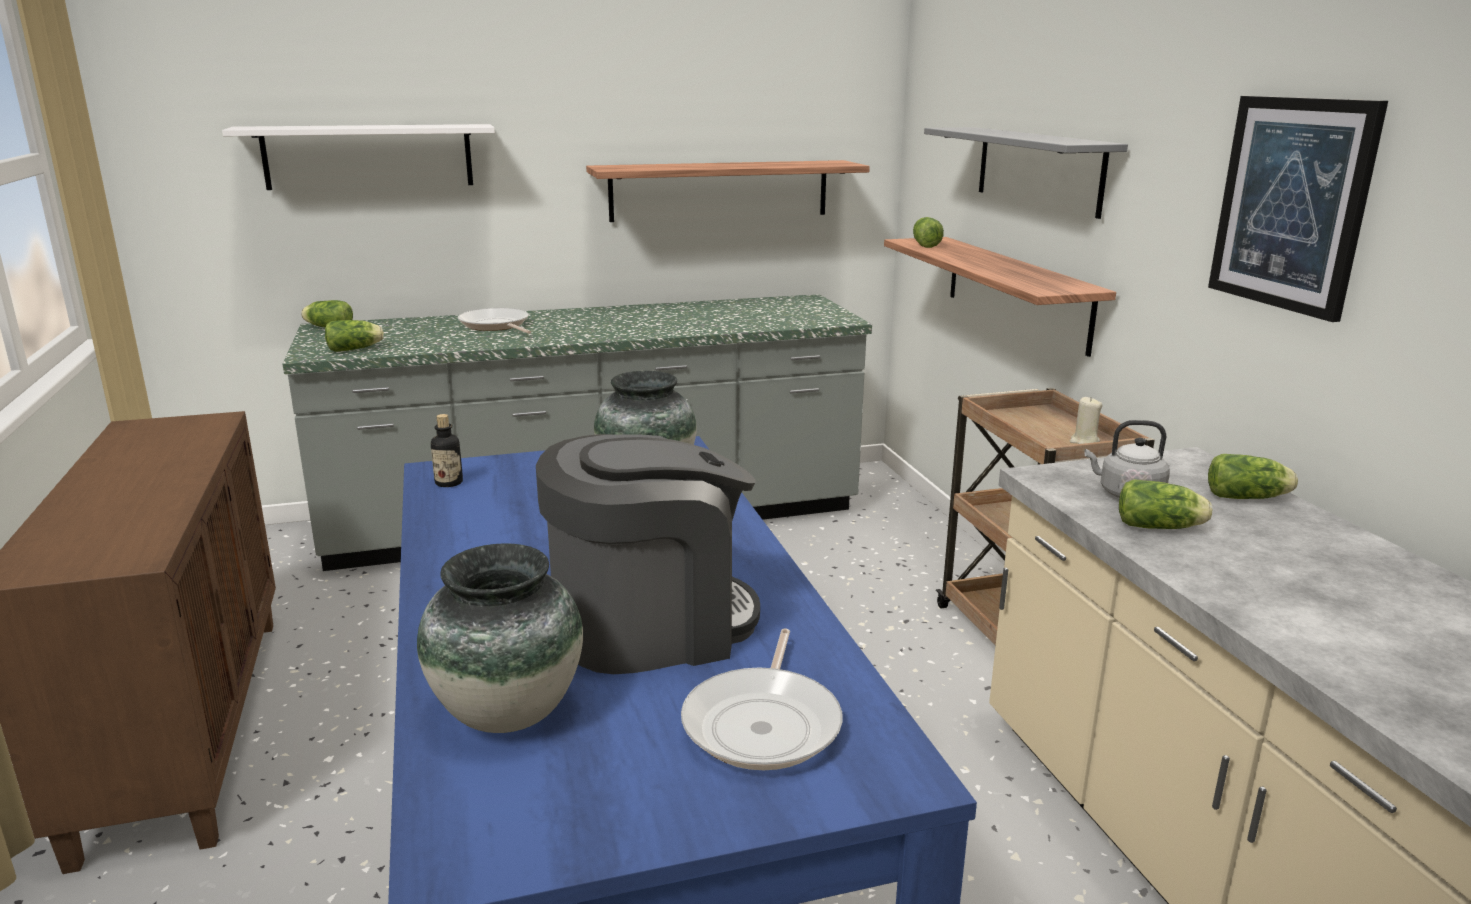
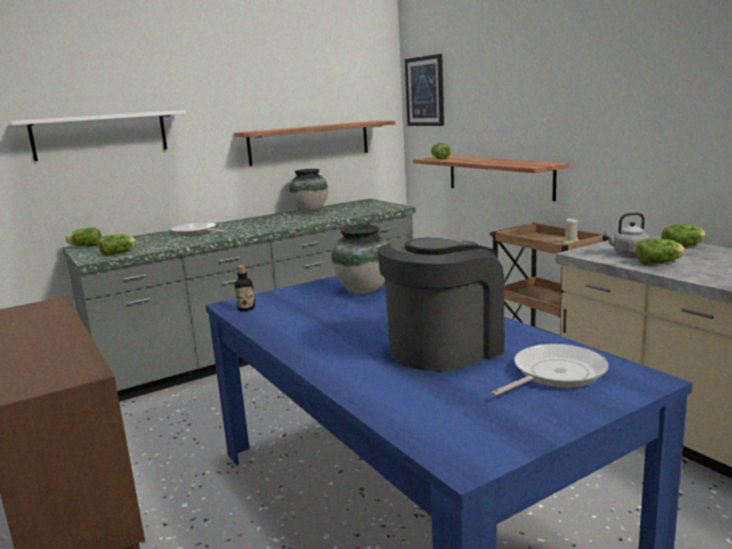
camera: 15 degrees left, 5 degrees down
(509, 714) = (414, 397): vase -> vase (311, 211)
(764, 723) = (554, 374): frying pan -> frying pan turned 120 degrees counterclockwise
(1038, 169) = (505, 108): grey shelf -> none
(1292, 204) = (673, 98): picture -> picture (425, 91)

